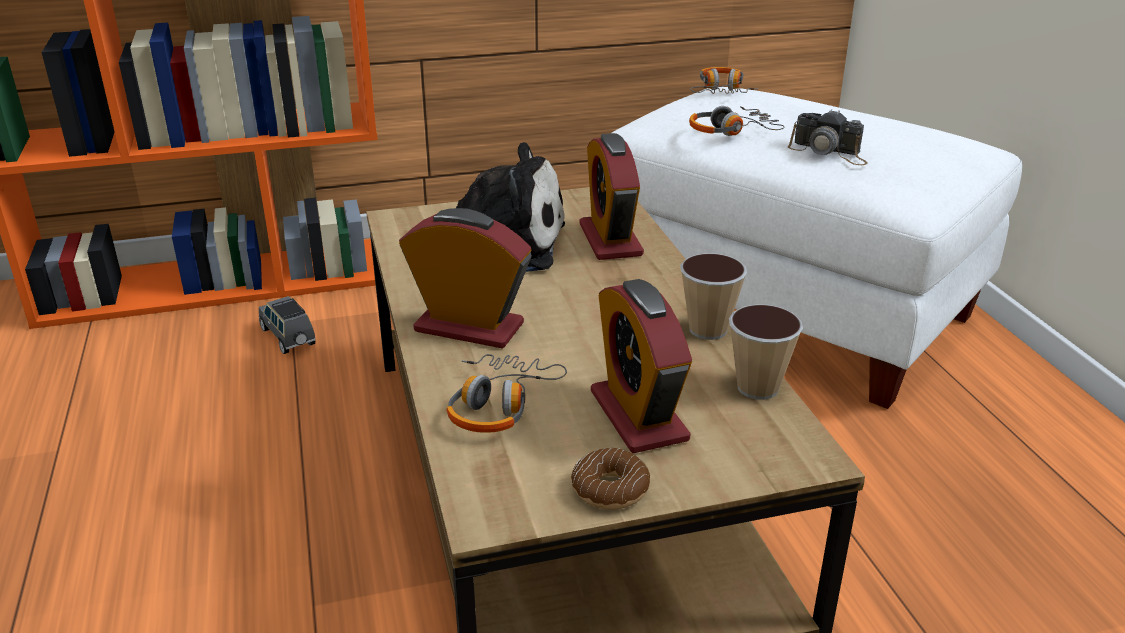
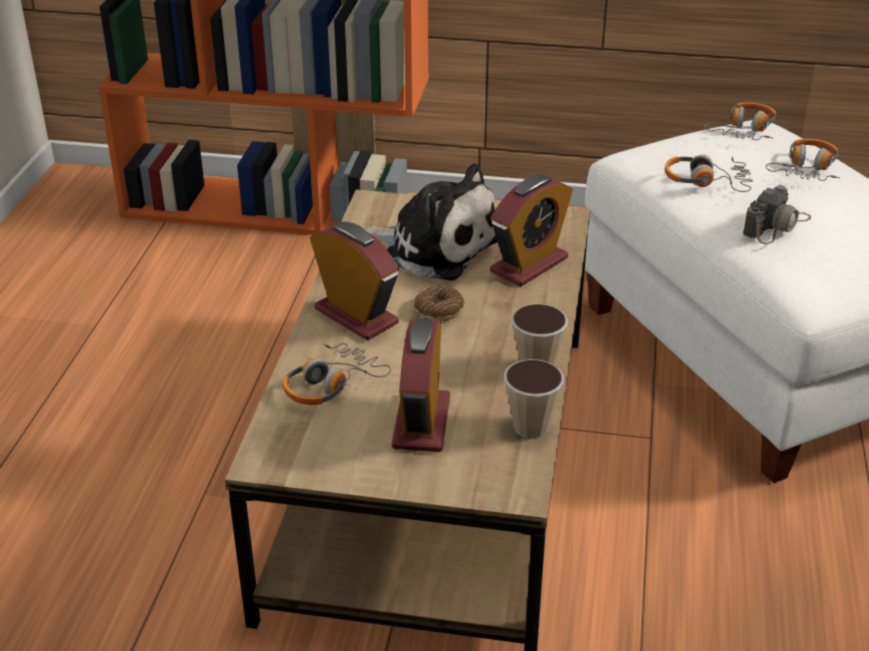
camera: 25 degrees right, 5 degrees up
(288, 337) = (302, 274): grey toy car -> none
(610, 240) = (529, 265): alarm clock -> alarm clock turned 150 degrees counterclockwise
(610, 489) = (357, 469): donut -> donut (439, 310)
(804, 108) = (806, 169): none -> headphones
(829, 152) = (777, 225): camera -> camera turned 105 degrees counterclockwise

